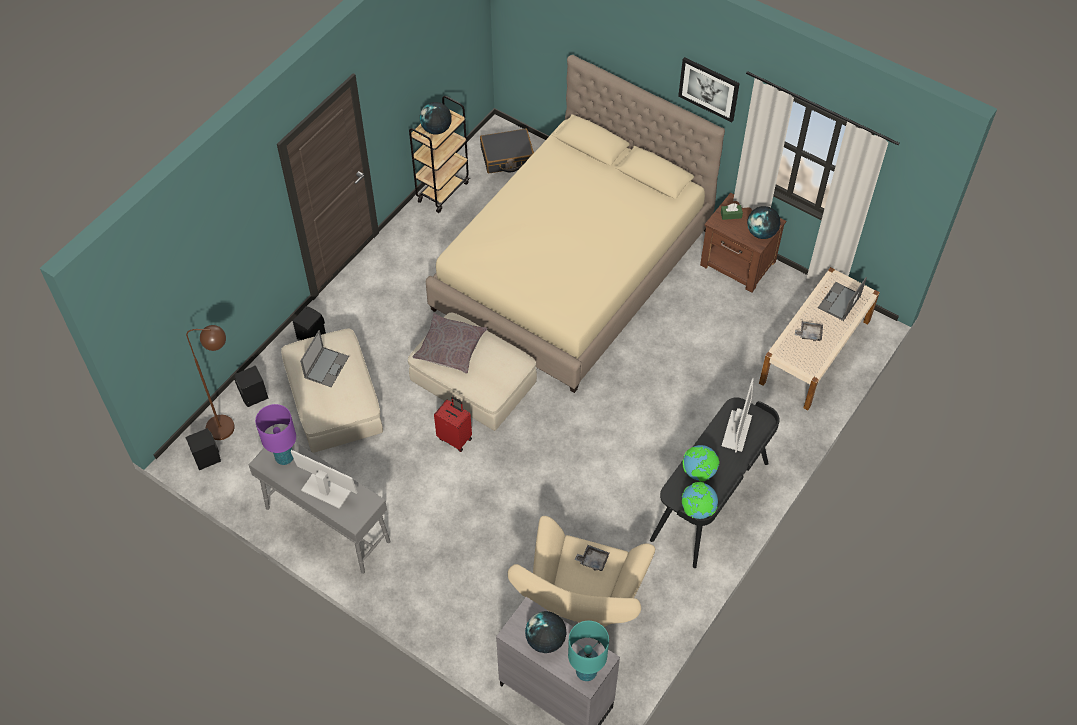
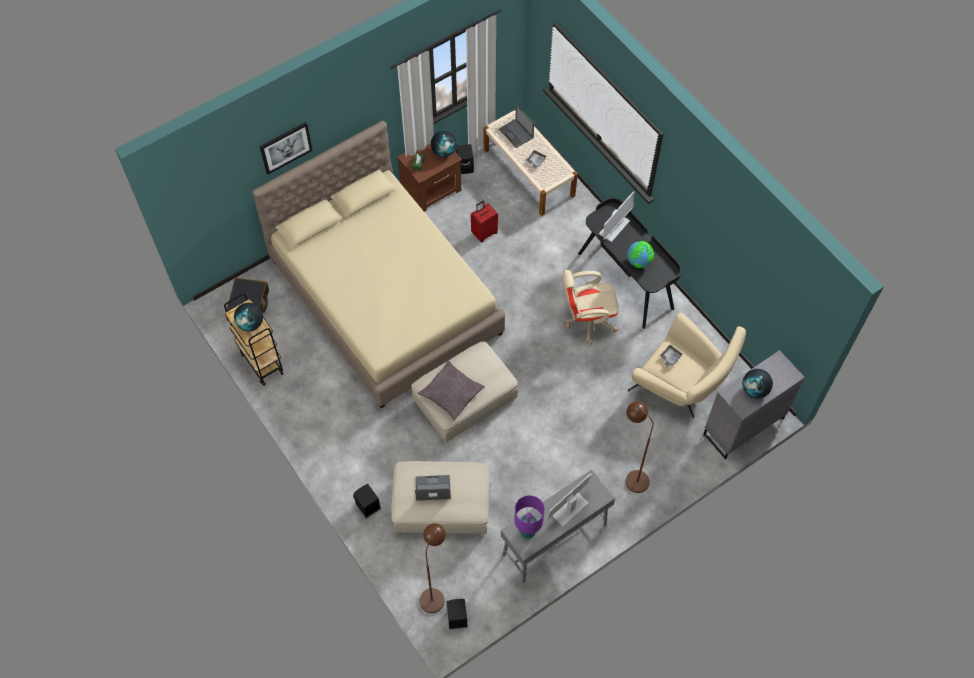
camera: 70 degrees left, 5 degrees up
(254, 396) = (410, 566): black speaker -> black speaker (466, 166)
(326, 366) = (432, 488): laptop -> laptop turned 45 degrees counterclockwise
(436, 583) = (631, 477): none -> brown floor lamp
(455, 438) = (510, 427): red suitcase -> red suitcase (484, 233)
(586, 671) = (785, 373): turquoise table lamp -> none
(630, 474) = (586, 322): none -> beige office chair
(697, 510) = (668, 273): globe -> none
(709, 89) = (359, 108): picture -> picture (285, 147)
(737, 431) = (614, 228): monitor -> monitor turned 90 degrees clockwise

